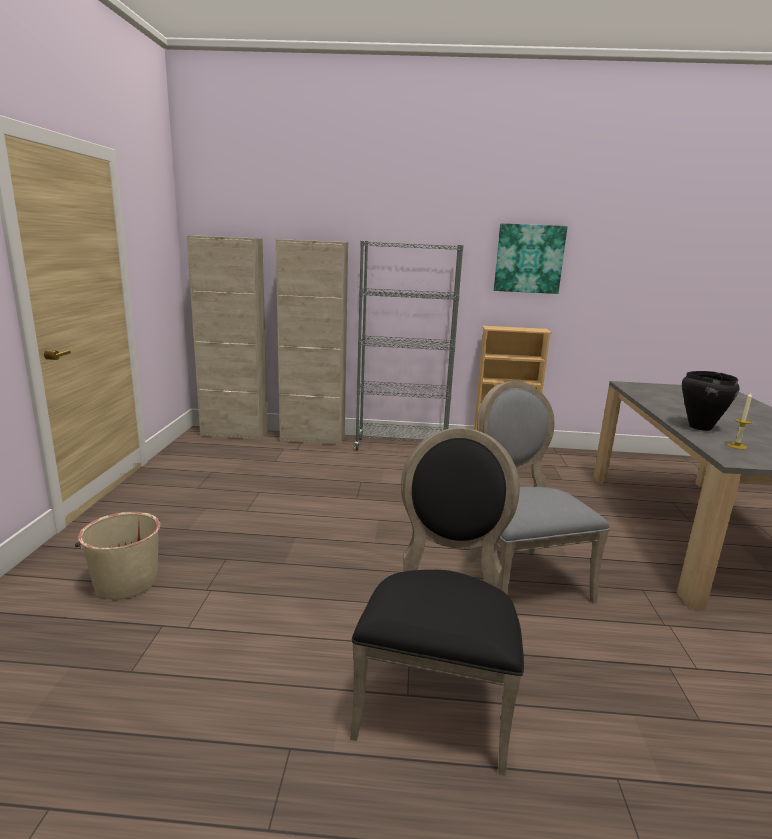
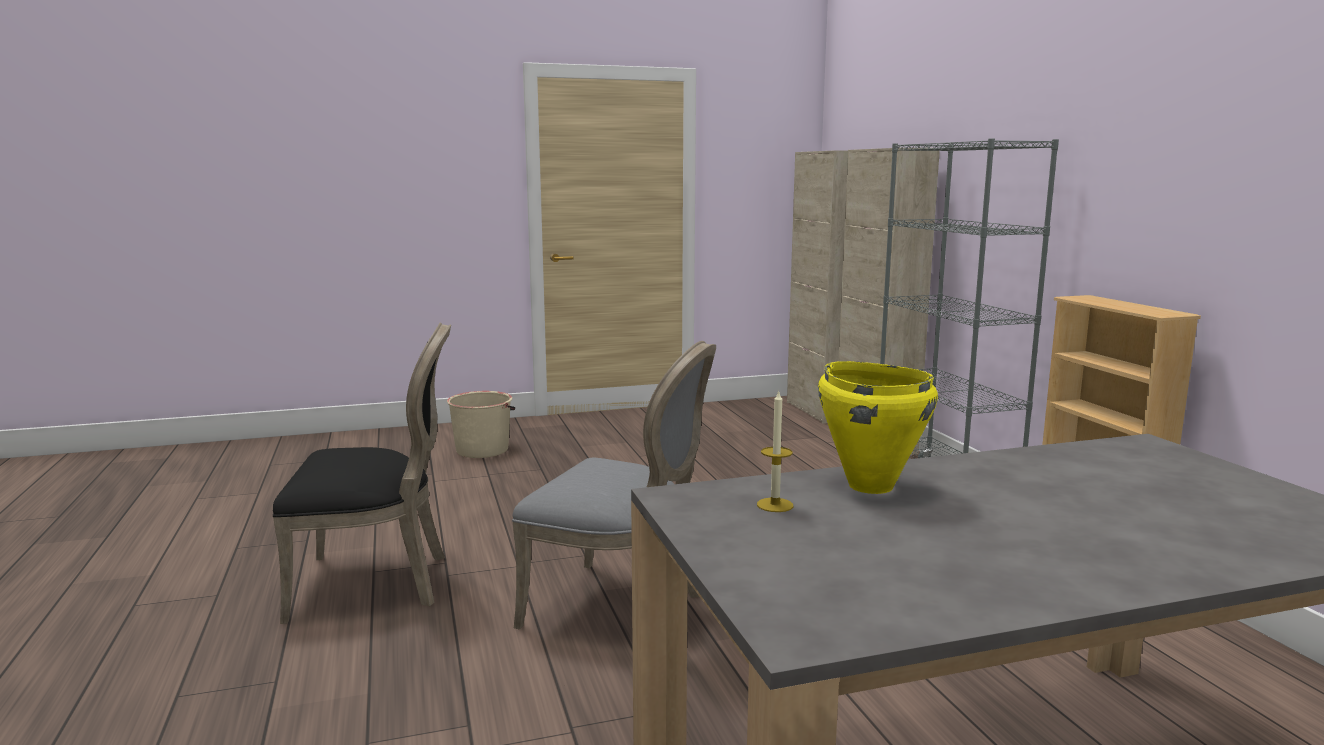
camera: 70 degrees right, 5 degrees down
(520, 577) = (621, 608): grey chair -> grey chair turned 60 degrees clockwise
(529, 259) = (1180, 158): picture -> none
(699, 427) = (870, 485): black cooking pot -> yellow cooking pot

